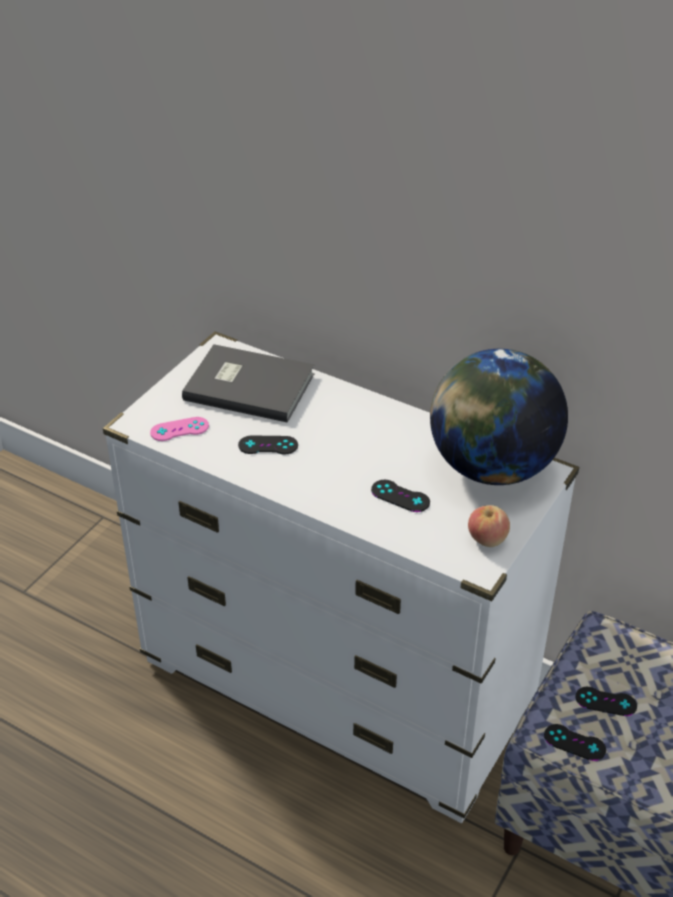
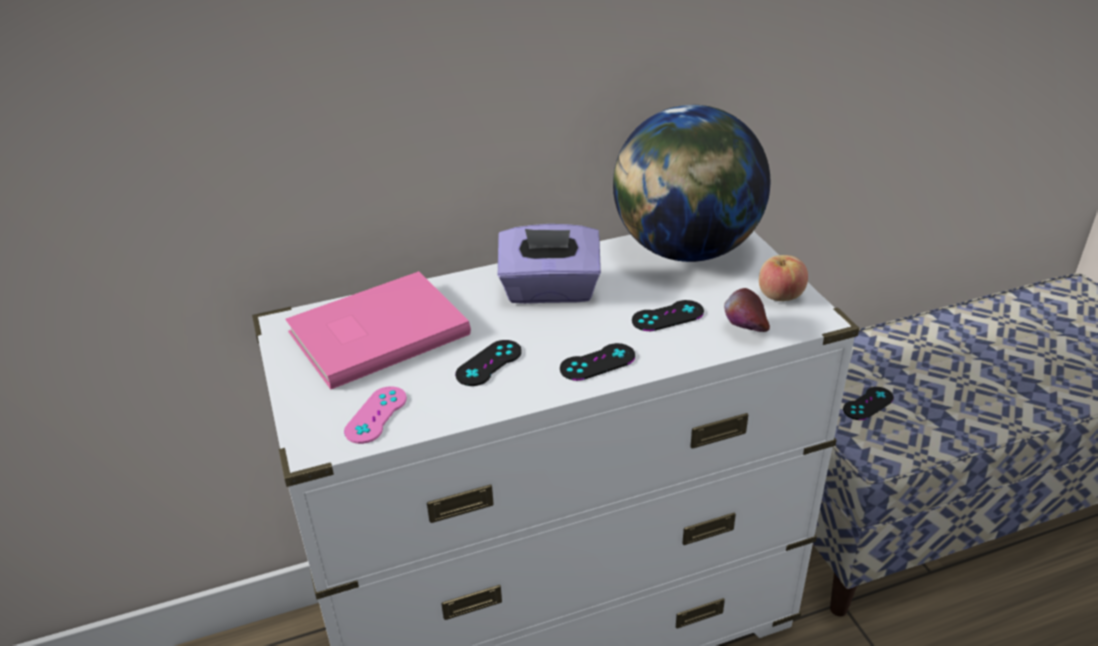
camera: 50 degrees left, 5 degrees down
(248, 385) = (374, 332): grey book -> pink book
(369, 430) = (550, 291): none -> purple tissue box
(424, 540) = (745, 331): none -> apple
(574, 742) = (900, 446): black game controller -> black game controller (597, 362)

